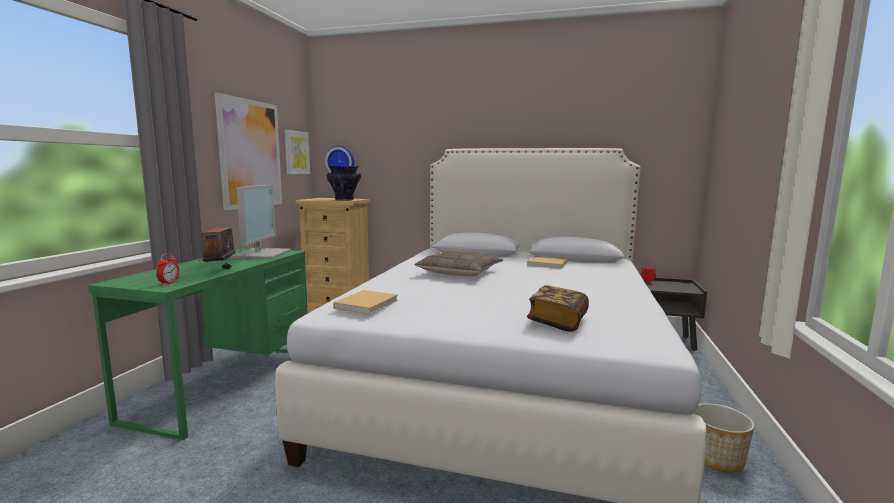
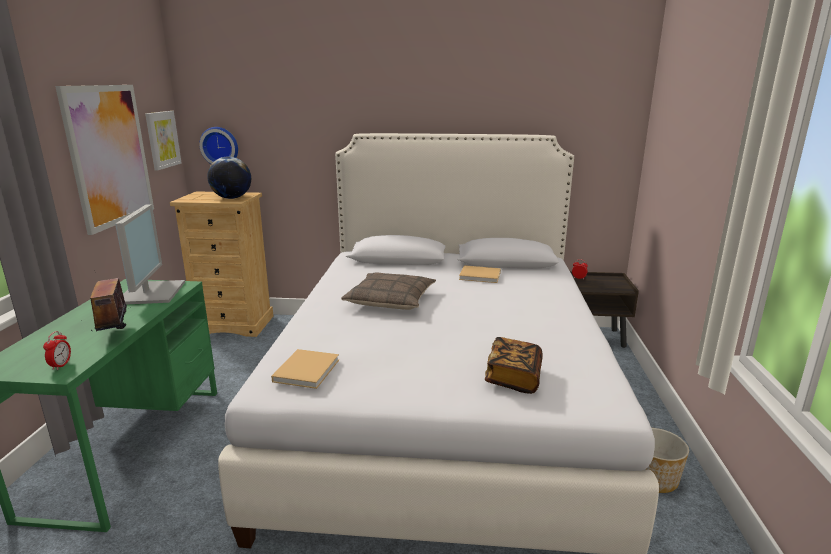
camera: 10 degrees left, 10 degrees up
(344, 200) = (231, 198): vase -> globe

